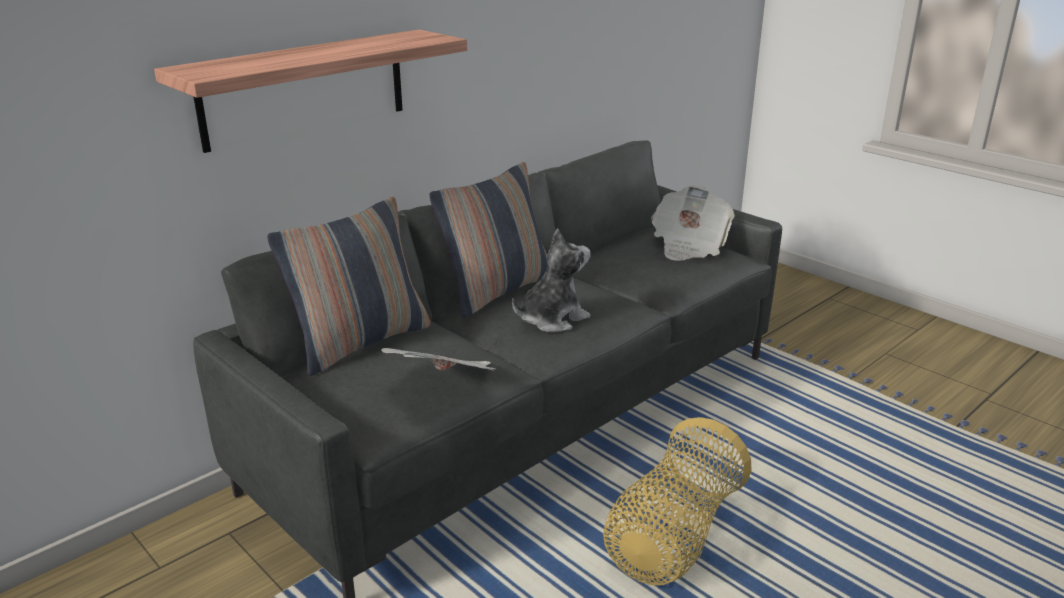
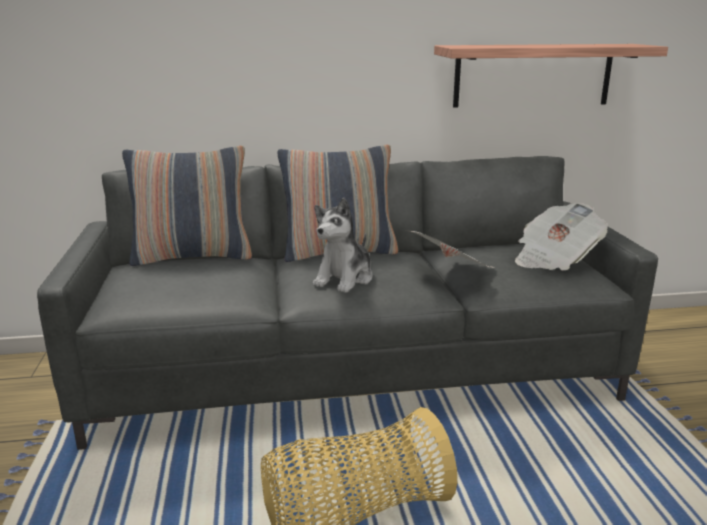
camera: 35 degrees right, 5 degrees down
(305, 89) = (198, 52): shelf -> shelf (533, 75)
(446, 386) = (190, 296): newspaper -> newspaper (450, 272)
(551, 319) = (345, 279): plush toy -> plush toy turned 120 degrees clockwise

